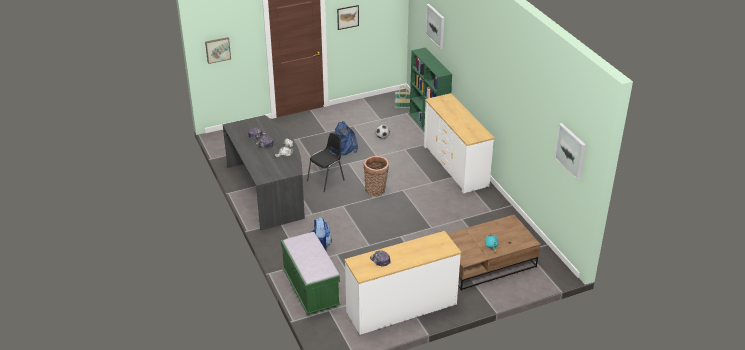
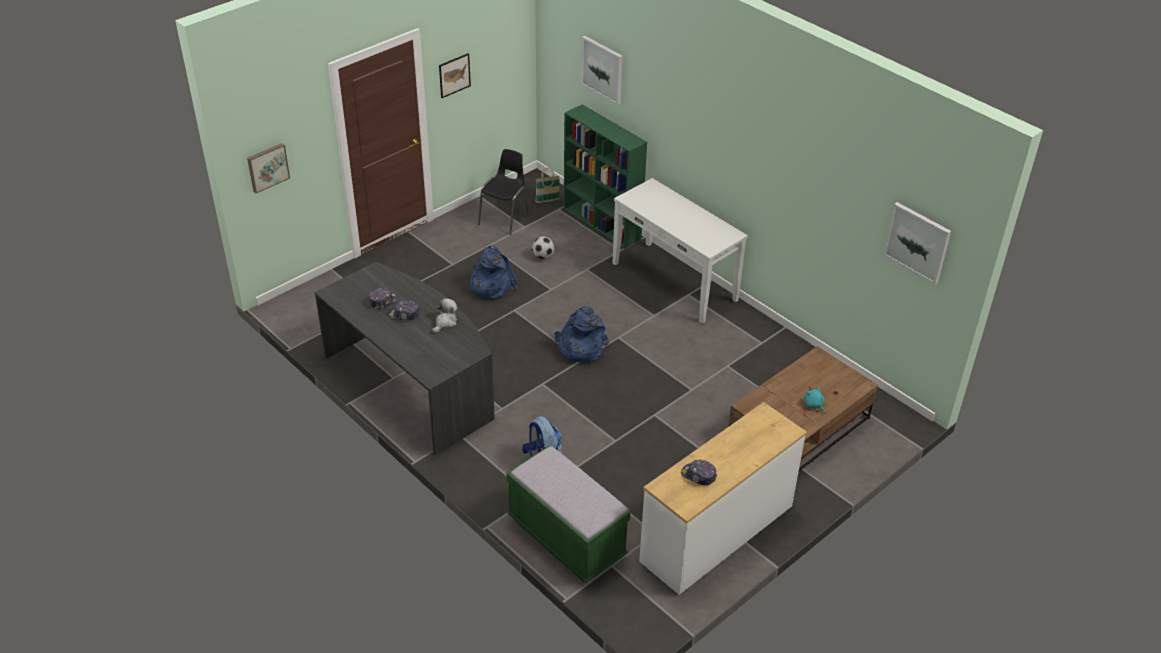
camera: 20 degrees left, 5 degrees up
(326, 180) = (495, 346): black chair -> black chair (505, 218)
(376, 191) = (580, 348): basket -> blue backpack
(455, 166) = (674, 281): white dresser -> white console table

